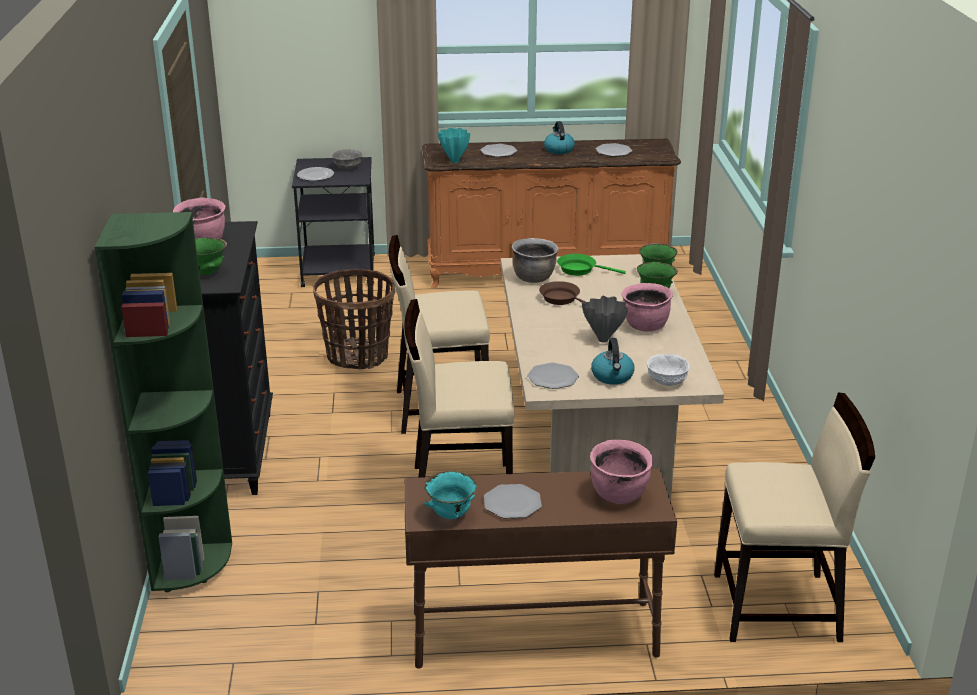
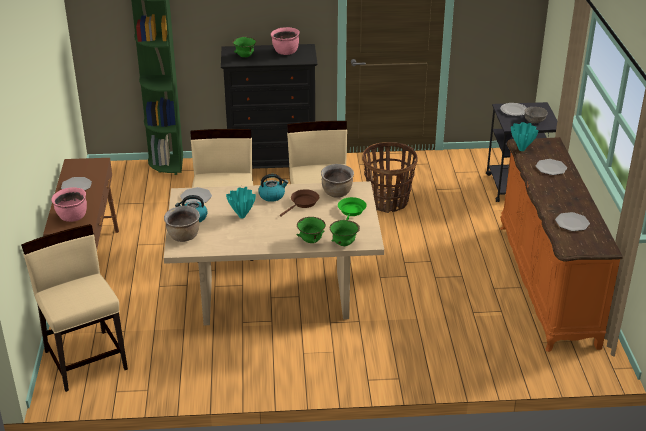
camera: 90 degrees right, 5 degrees up
(450, 515) = (72, 169): turquoise bowl -> none
(558, 150) = (566, 195): kettle -> kettle (272, 195)
(604, 340) = (242, 217): grey vase -> turquoise vase
(645, 326) = (260, 233): pink cooking pot -> none
(666, 381) = (183, 237): white bowl -> brown cooking pot
(778, 607) = (86, 359): beige chair -> beige chair turned 150 degrees clockwise

